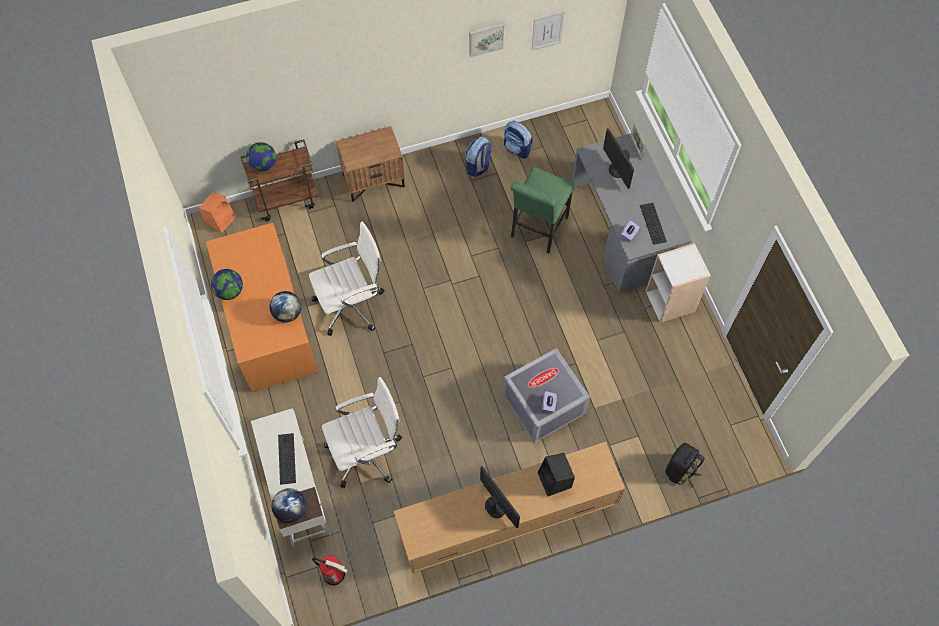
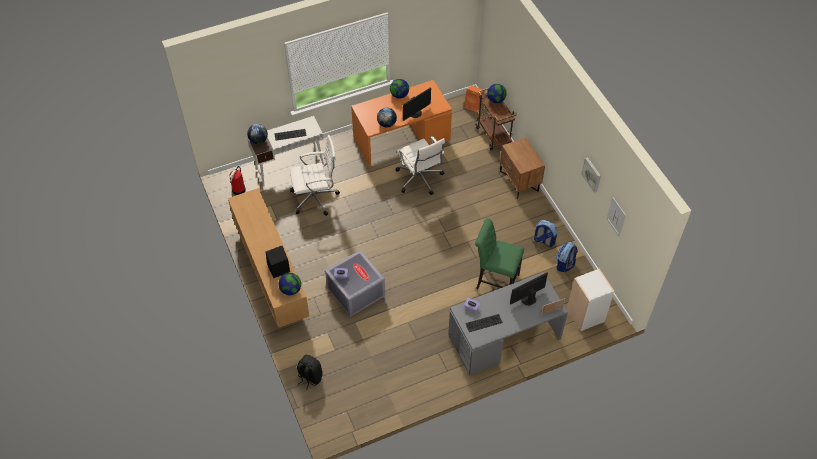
camera: 85 degrees right, 10 degrees down
(367, 452) = (316, 198): white office chair -> white office chair turned 75 degrees counterclockwise
(497, 506) = (261, 239): monitor -> monitor (415, 113)
(593, 463) = (291, 290): none -> globe
(670, 301) = (445, 370): bookcase -> bookcase (585, 315)

